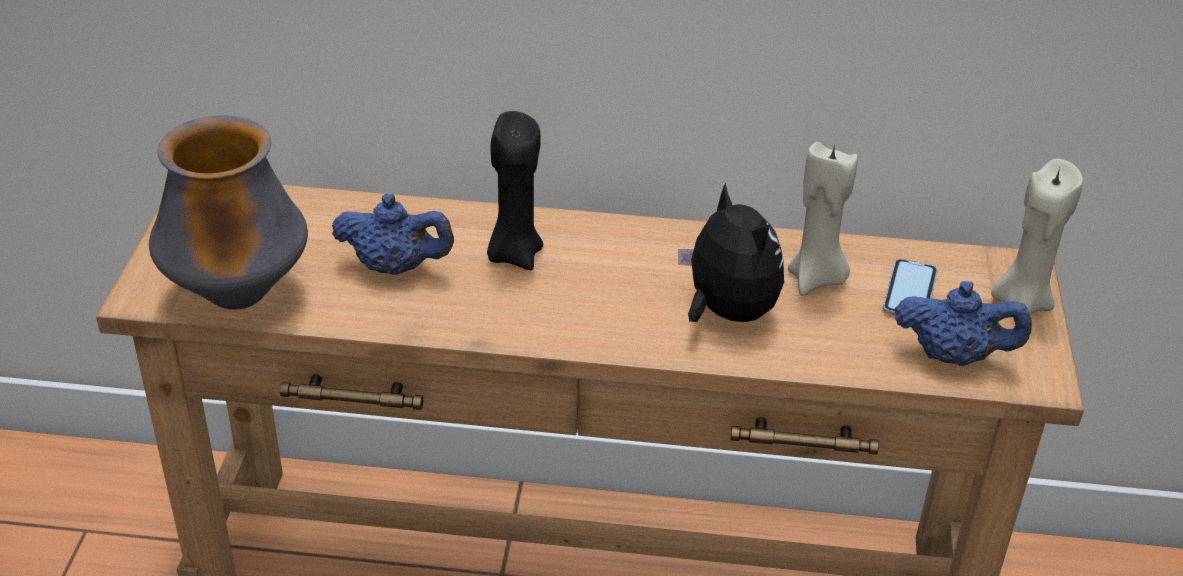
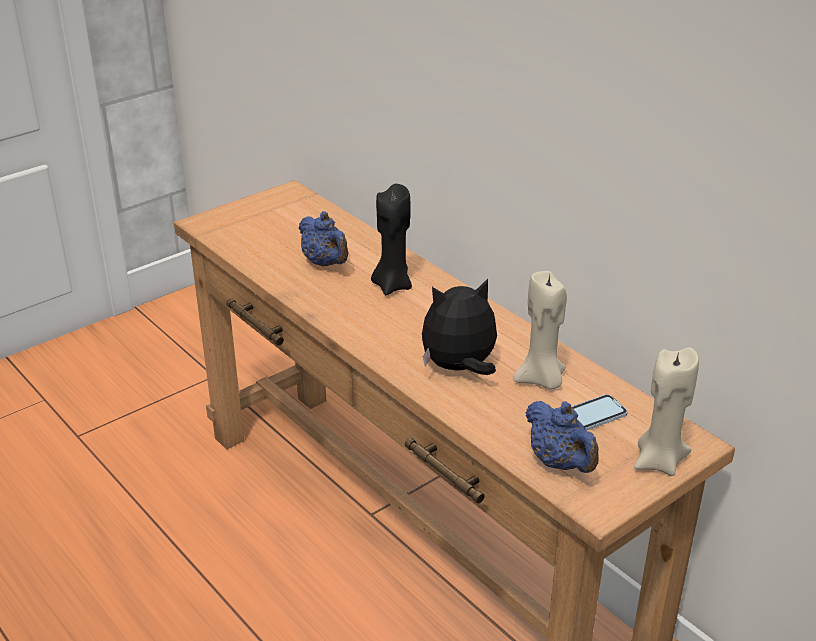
camera: 45 degrees right, 5 degrees down
(238, 295) = (240, 241): vase -> none
(726, 312) = (459, 368): plush toy -> plush toy turned 120 degrees counterclockwise

